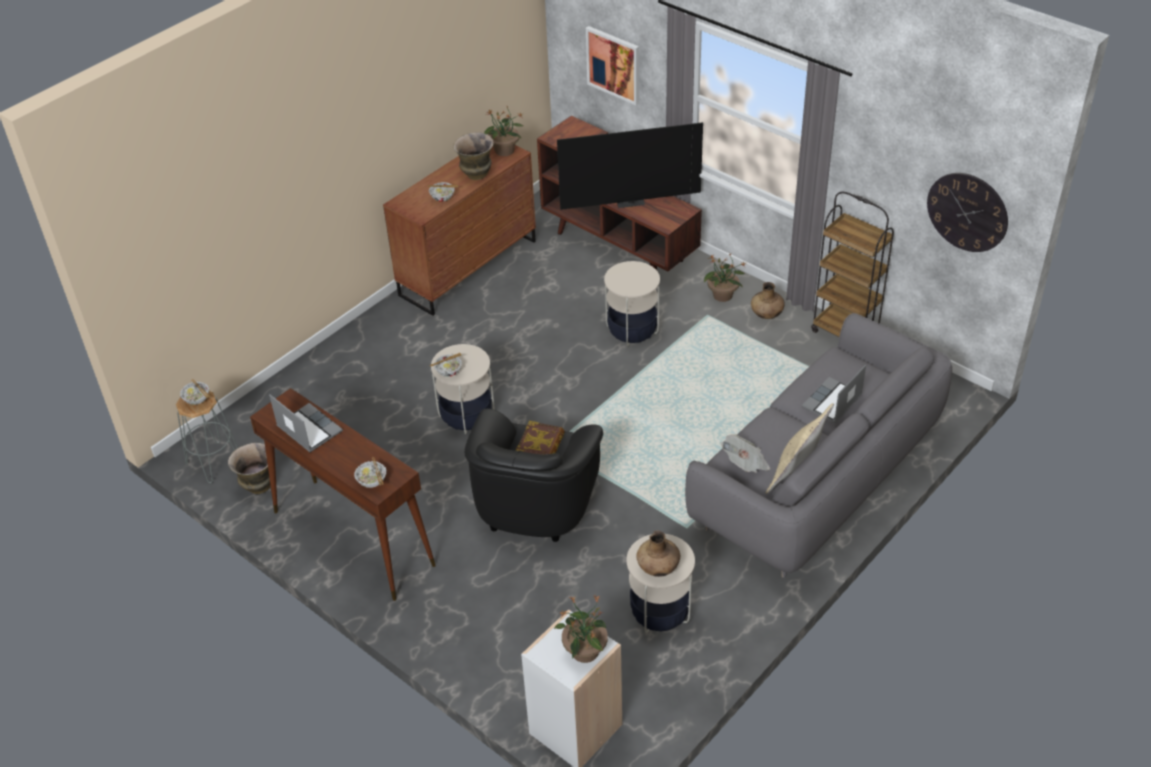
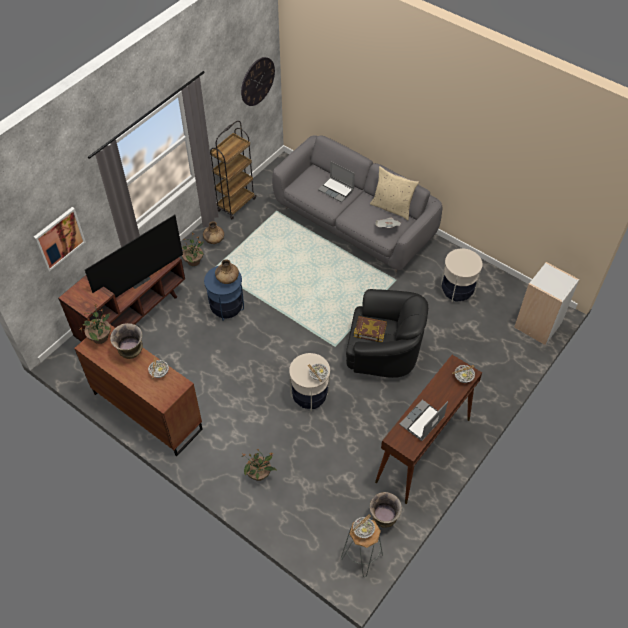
camera: 95 degrees left, 10 degrees up
(584, 652) = (554, 275): potted plant -> potted plant (259, 474)
(630, 201) = (139, 280): television -> television turned 60 degrees clockwise
(632, 331) = (226, 308): beige side table -> blue side table
(658, 567) = (469, 263): brown vase -> brown vase (227, 279)

